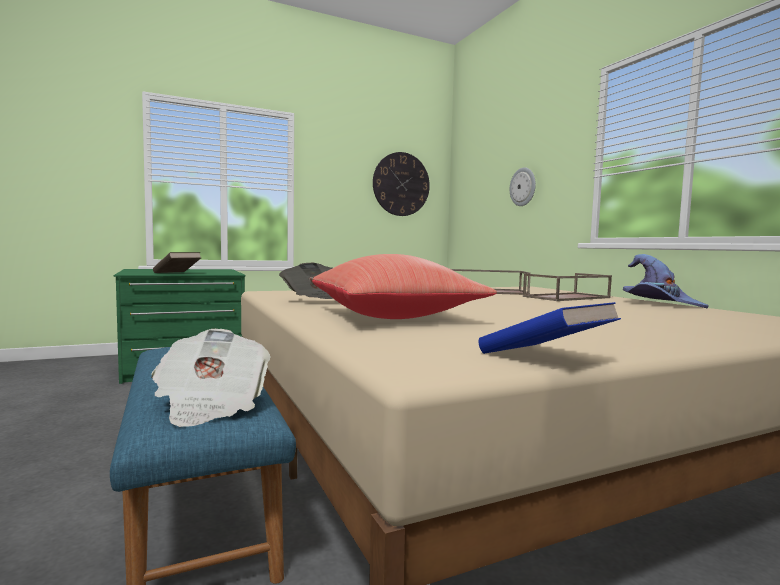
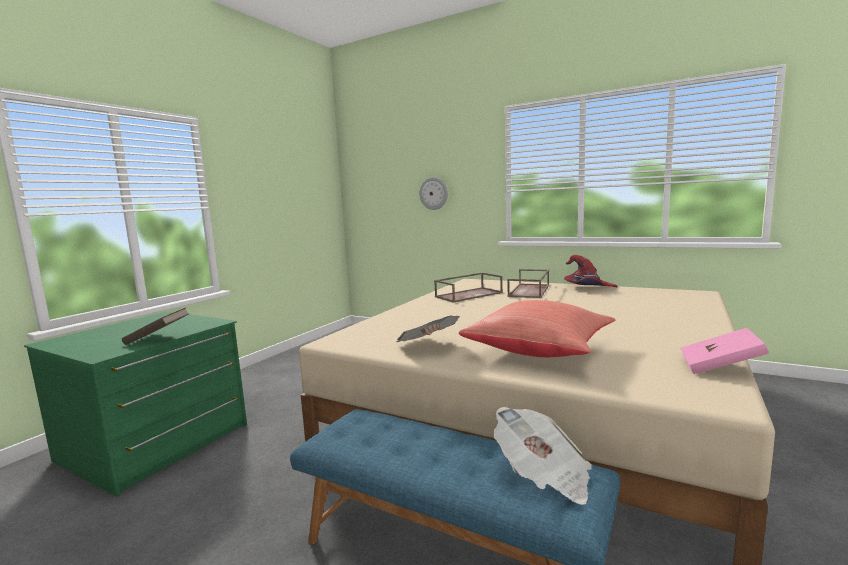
camera: 35 degrees left, 5 degrees up
(401, 184) = (304, 189): wall clock -> none
(544, 358) = (719, 367): blue book -> pink book
(659, 304) = (587, 287): purple hat -> red hat

